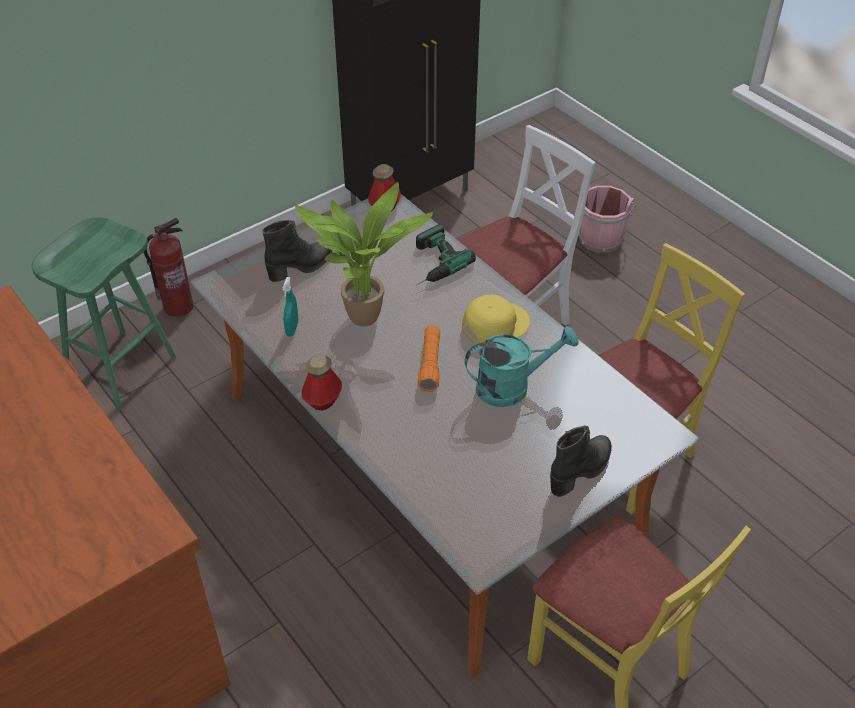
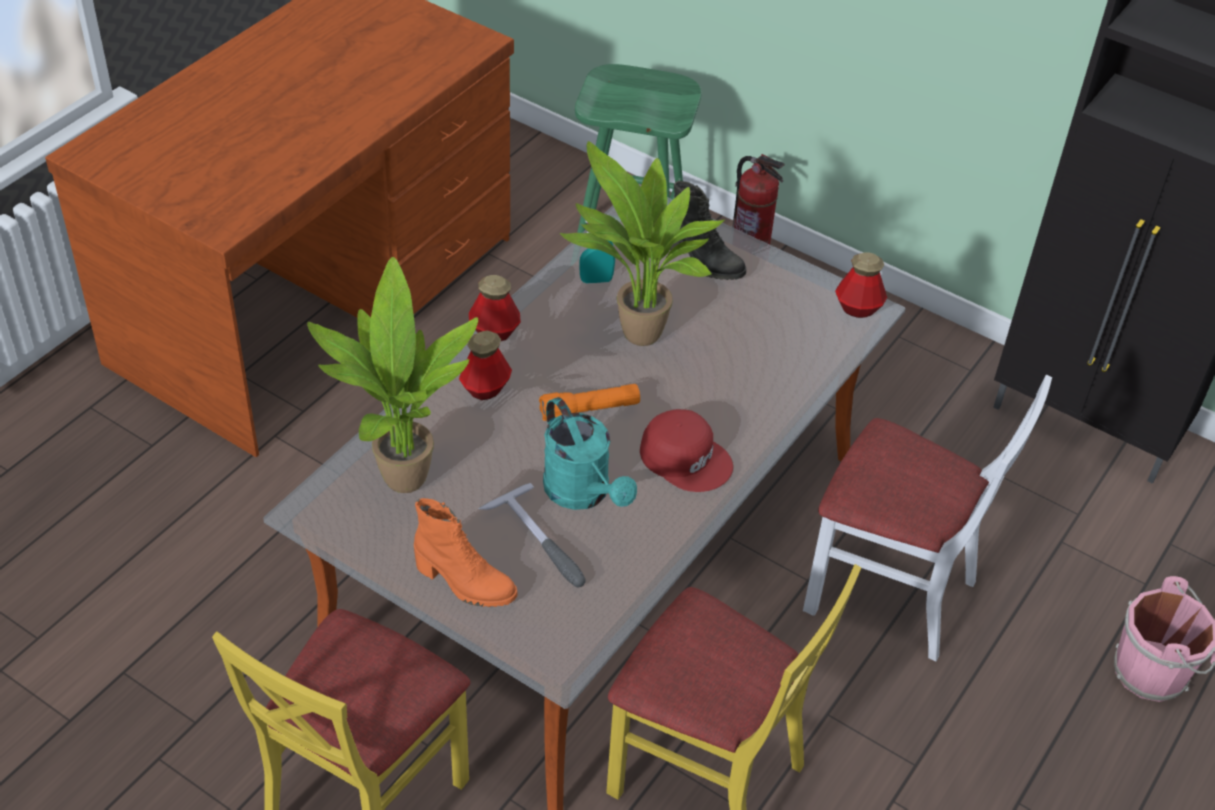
camera: 70 degrees right, 0 degrees up
(384, 419) = (485, 389): none -> bottle
(430, 263) = (772, 374): power drill -> none
(463, 492) = (398, 479): none -> potted plant
(494, 324) = (686, 457): yellow cap -> red cap
(554, 420) = (541, 544): none -> hammer
(581, 471) = (464, 584): black boot -> orange boot

